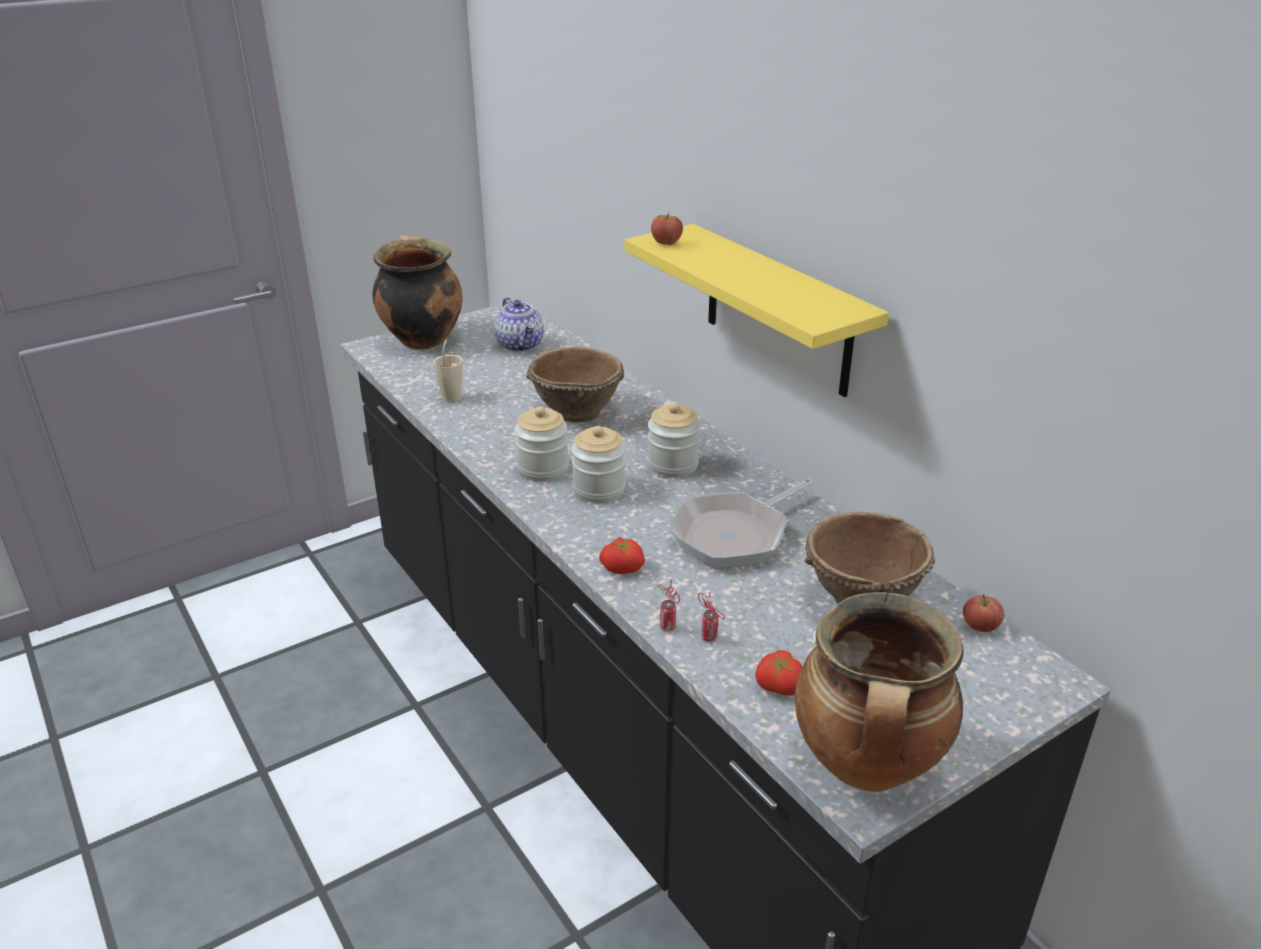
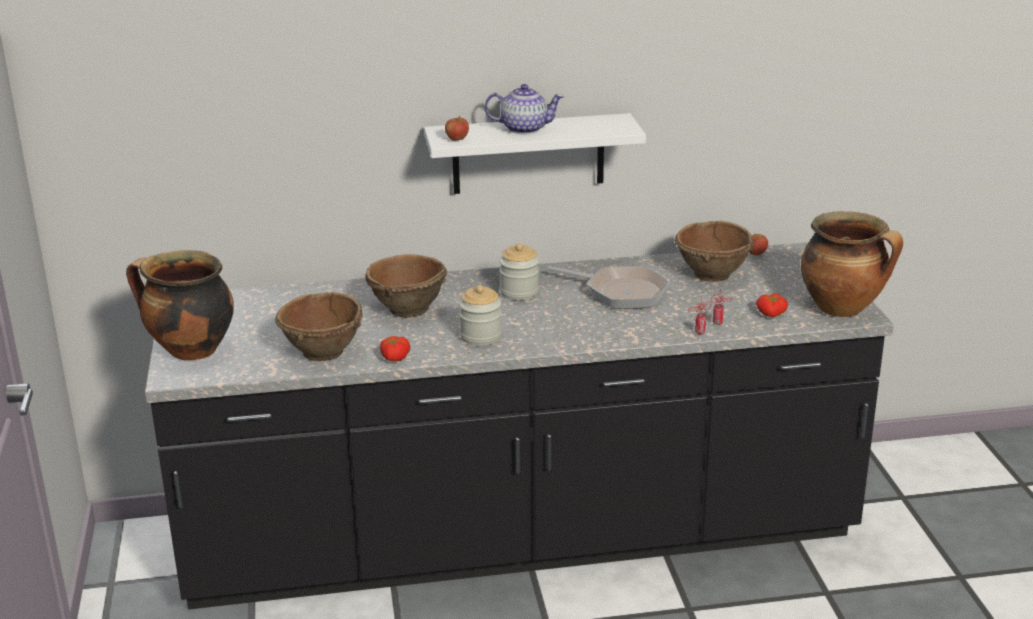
camera: 65 degrees left, 5 degrees down
(452, 396) = (323, 353): beige cup -> brown bowl
(521, 345) = (260, 310): teapot -> teapot (524, 128)
(599, 489) = (528, 322): jar -> none
(622, 567) = (628, 333): tomato -> tomato (394, 357)
(735, 535) = (621, 292): frying pan -> frying pan turned 45 degrees counterclockwise
(777, 310) = (528, 154): yellow shelf -> white shelf

